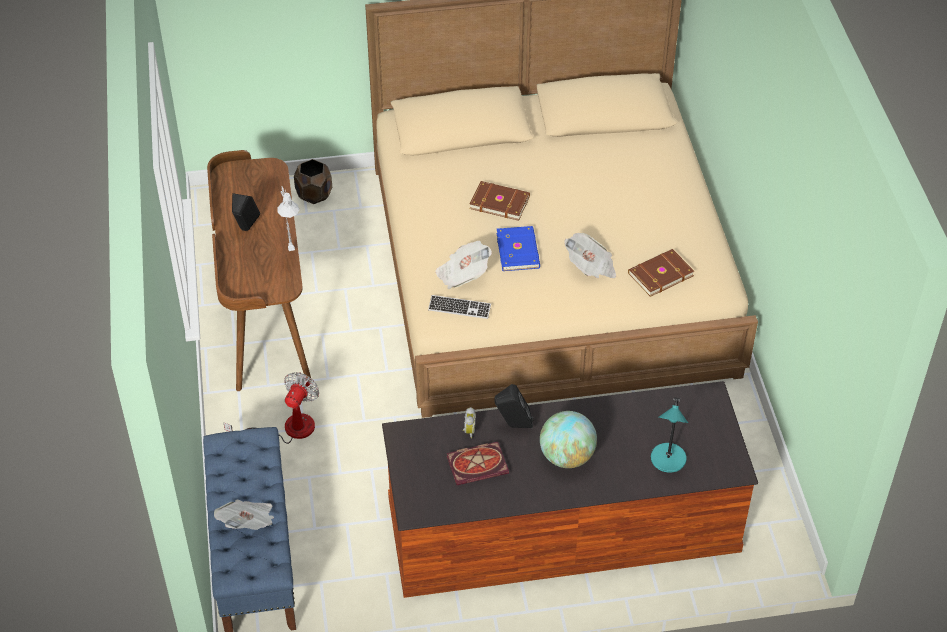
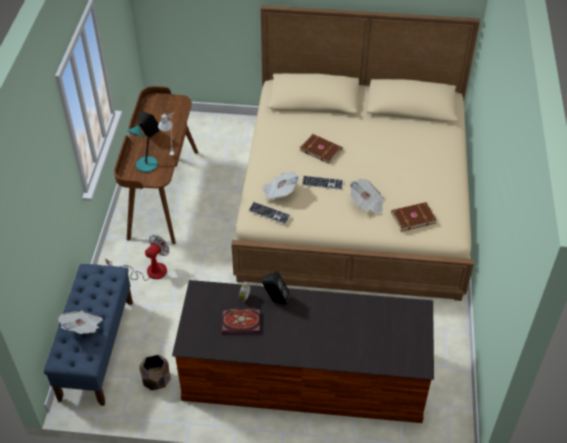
camera: 15 degrees right, 0 degrees up
(314, 194) = (220, 127): brown planter -> brown planter (157, 380)
(519, 250) = (322, 183): blue book -> keyboard
(567, 456) = (304, 330): globe -> none
(668, 460) = (374, 348): turquoise table lamp -> turquoise table lamp (146, 165)

